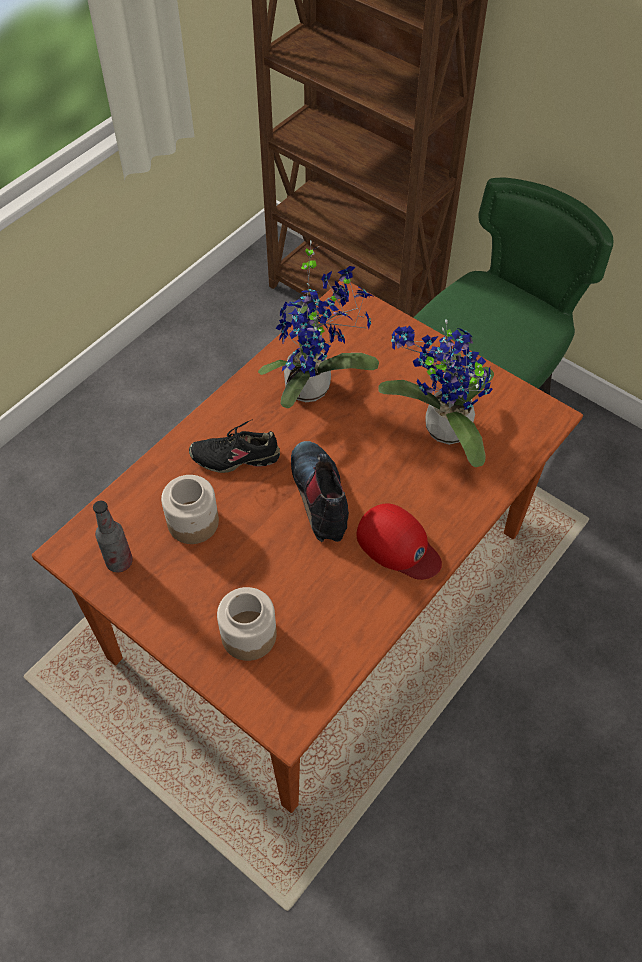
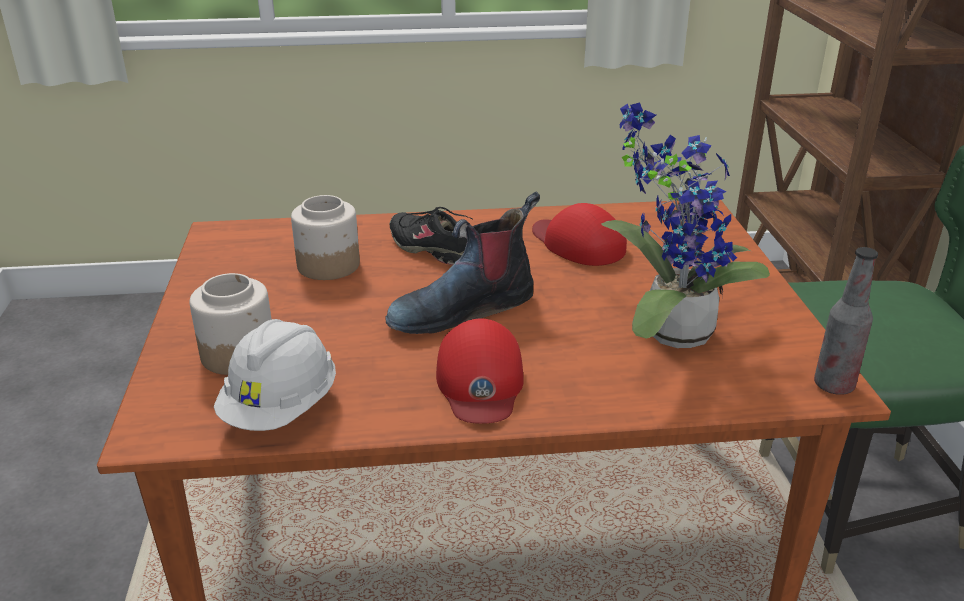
camera: 45 degrees right, 25 degrees down
(119, 562) = (236, 256): bottle -> bottle (833, 385)
(314, 386) = (577, 243): potted plant -> red cap
(321, 497) = (463, 309): boot -> boot turned 150 degrees counterclockwise
(328, 649) = (281, 408): none -> white hard hat

